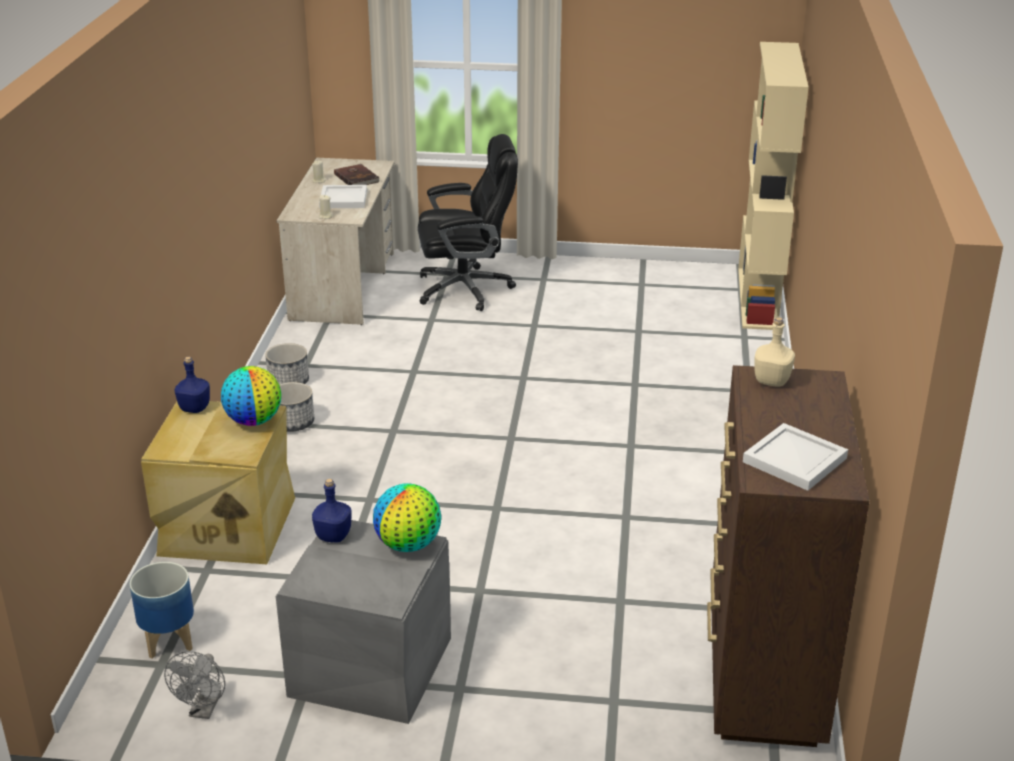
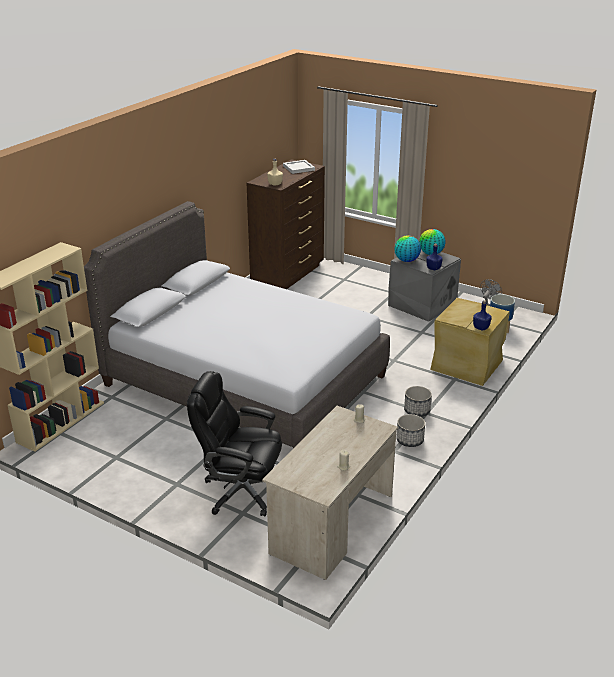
camera: 155 degrees left, 0 degrees up
(254, 421) = (452, 314): globe -> globe (431, 254)
(344, 199) = (335, 436): white tray -> none
(357, 178) = (309, 462): brown book -> none
(589, 401) = (245, 381): none -> grey bed

